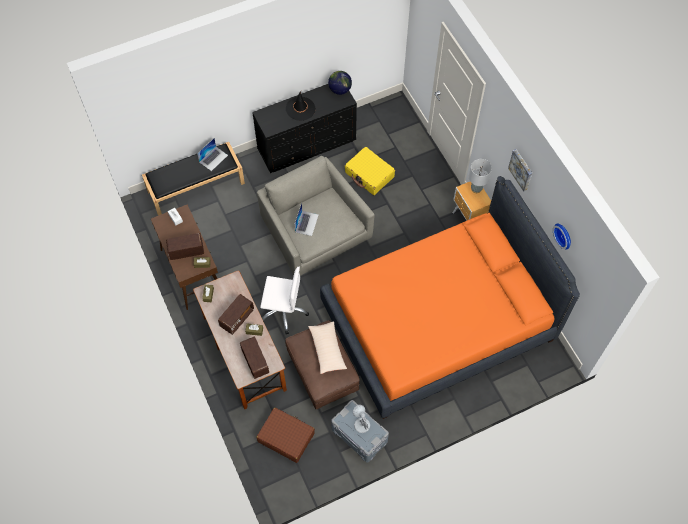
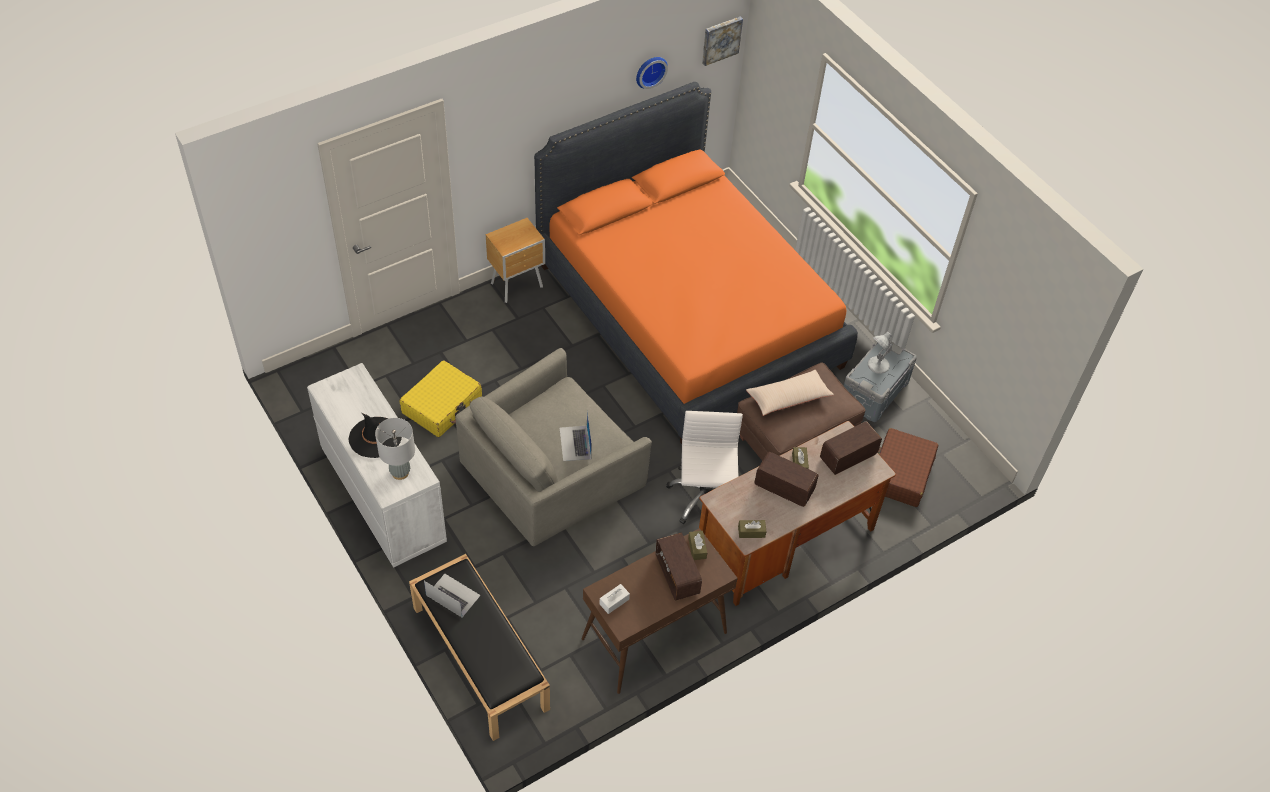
camera: 100 degrees left, 10 degrees down
(306, 223) = (575, 443): laptop -> laptop turned 105 degrees counterclockwise
(307, 145) = (383, 495): black dresser -> white dresser
(340, 90) = (334, 386): globe -> none
(476, 189) = (504, 234): grey table lamp -> grey table lamp (400, 472)
(521, 169) = (554, 103): picture -> picture (721, 39)

